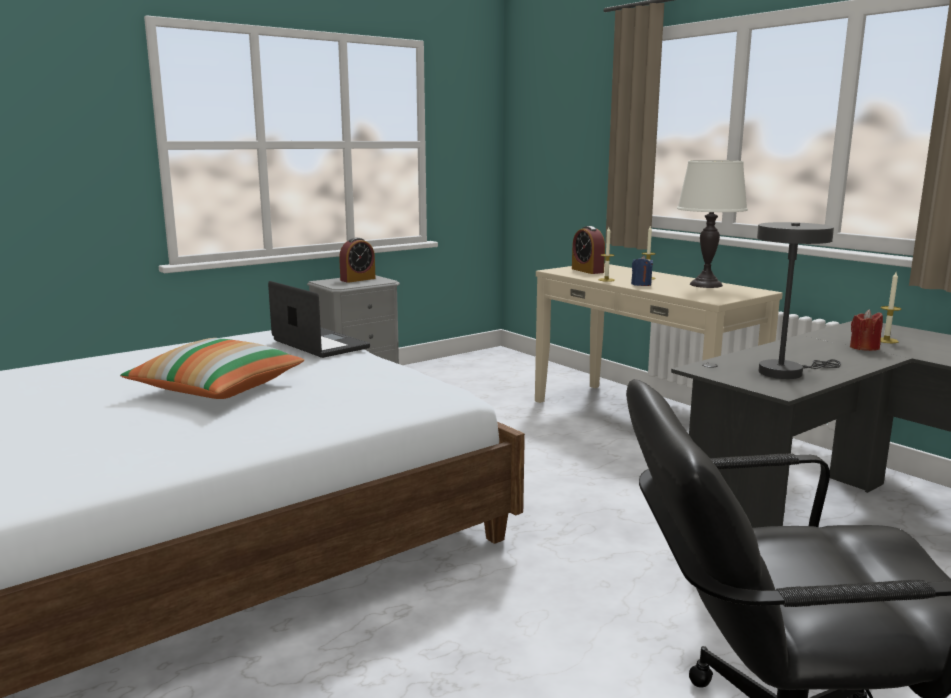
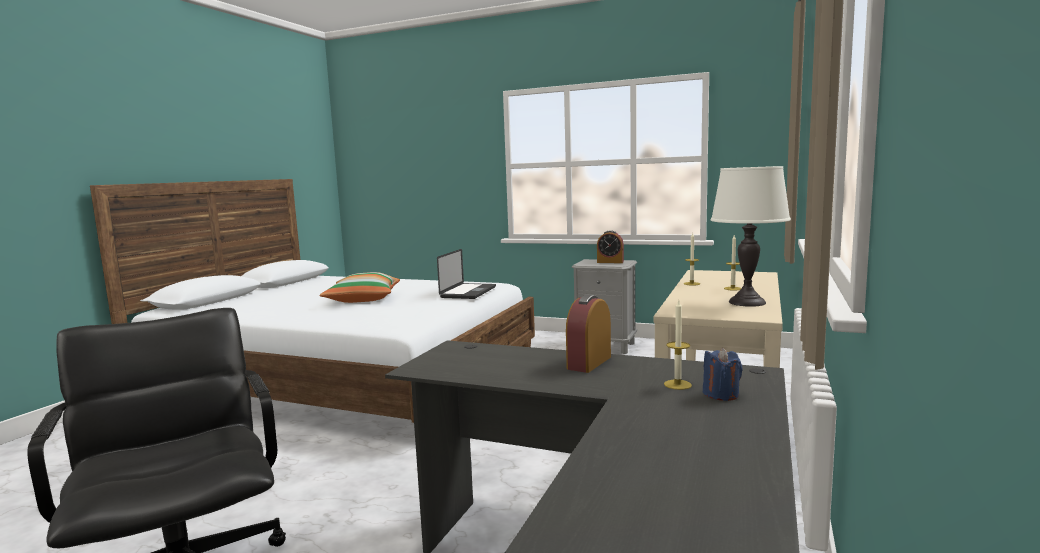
camera: 60 degrees right, 5 degrees down
(587, 270) = (722, 276): alarm clock -> alarm clock (589, 363)
(641, 284) = (695, 291): blue candle -> blue candle (721, 394)
(786, 372) = (476, 365): grey table lamp -> none
(864, 348) = (620, 379): red candle -> none

